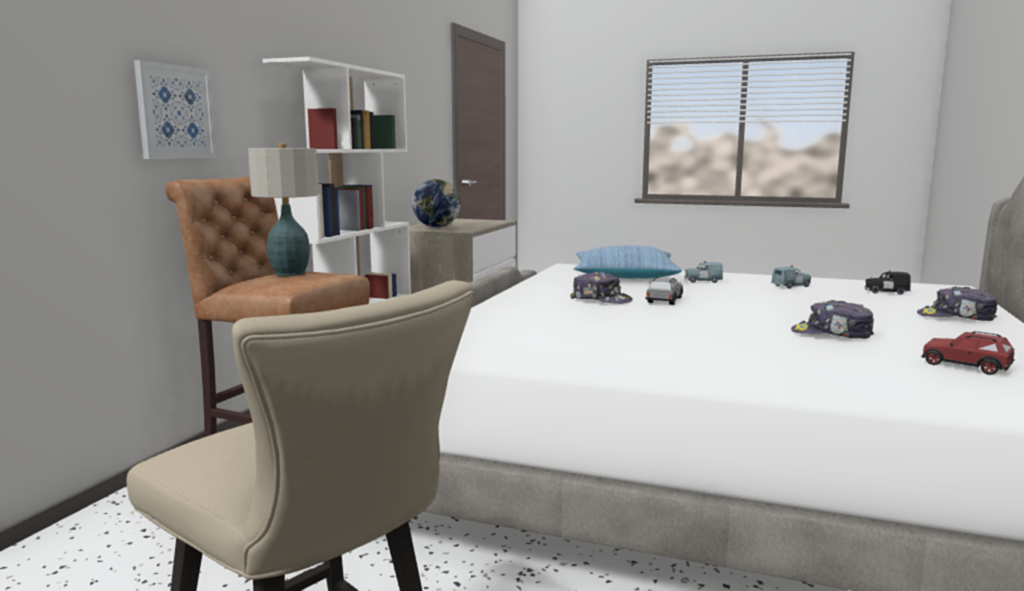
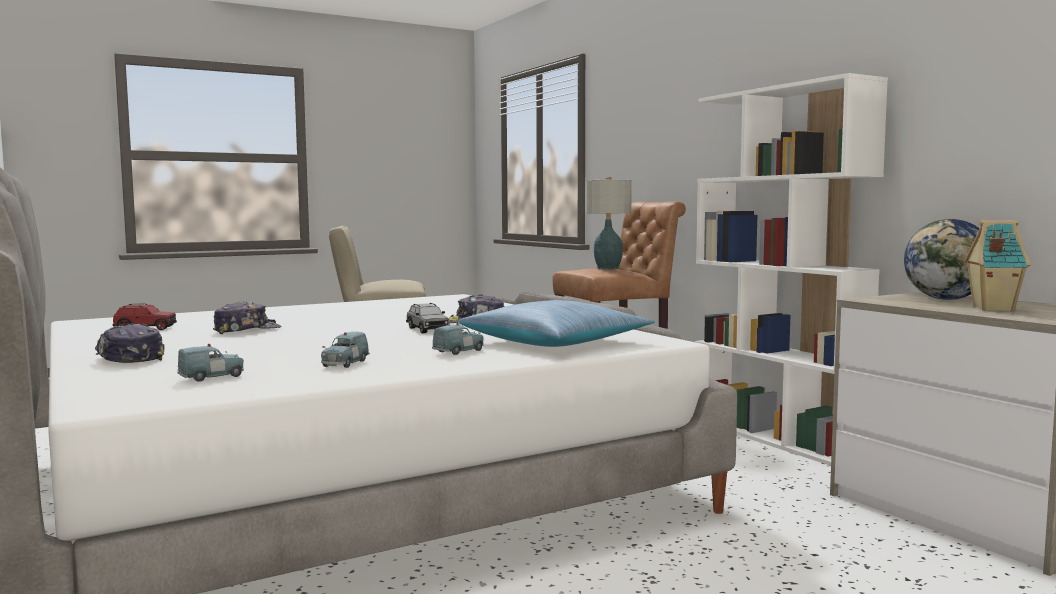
camera: 130 degrees right, 5 degrees down
(175, 112) = (671, 157): picture -> none
(472, 224) = (991, 309): none -> toy house
(886, 292) = (212, 377): black toy car -> blue toy car
(956, 317) = (129, 358): cap -> cap turned 105 degrees counterclockwise

